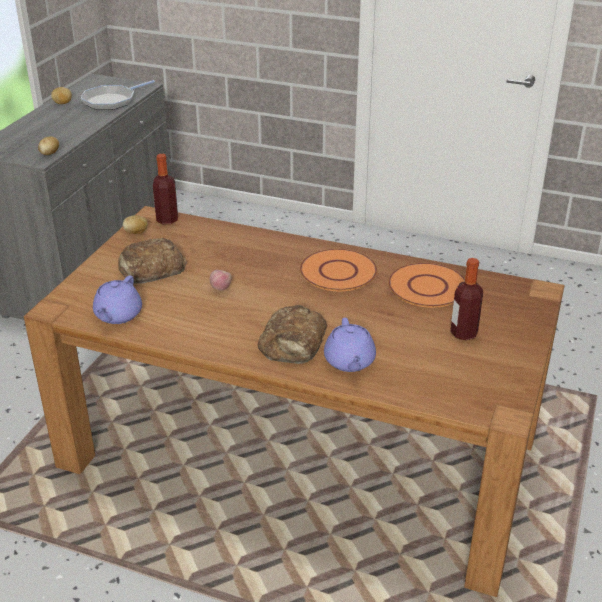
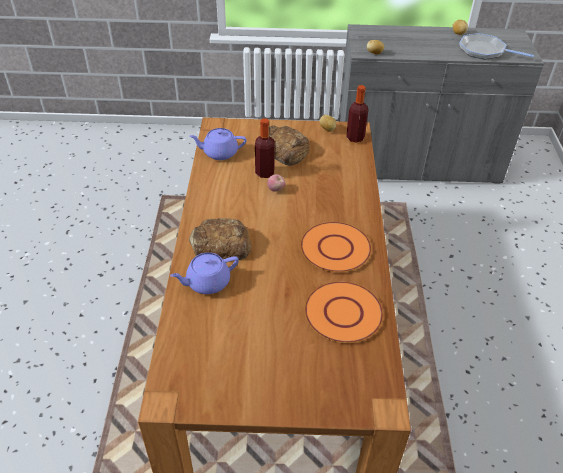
camera: 70 degrees right, 10 degrees up
(463, 333) = (278, 352): bottle -> bottle (264, 173)

